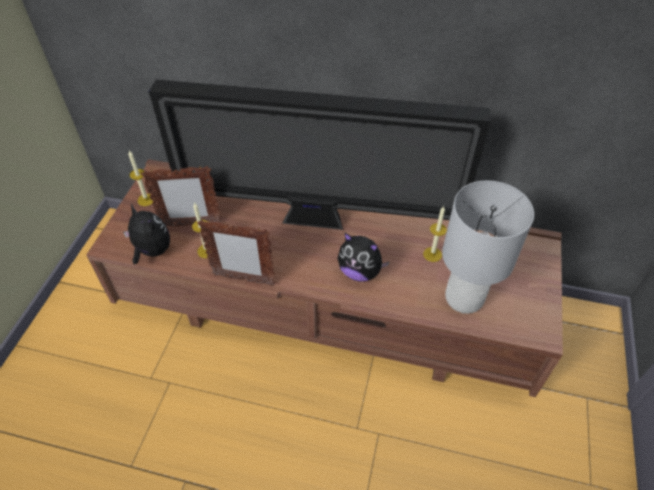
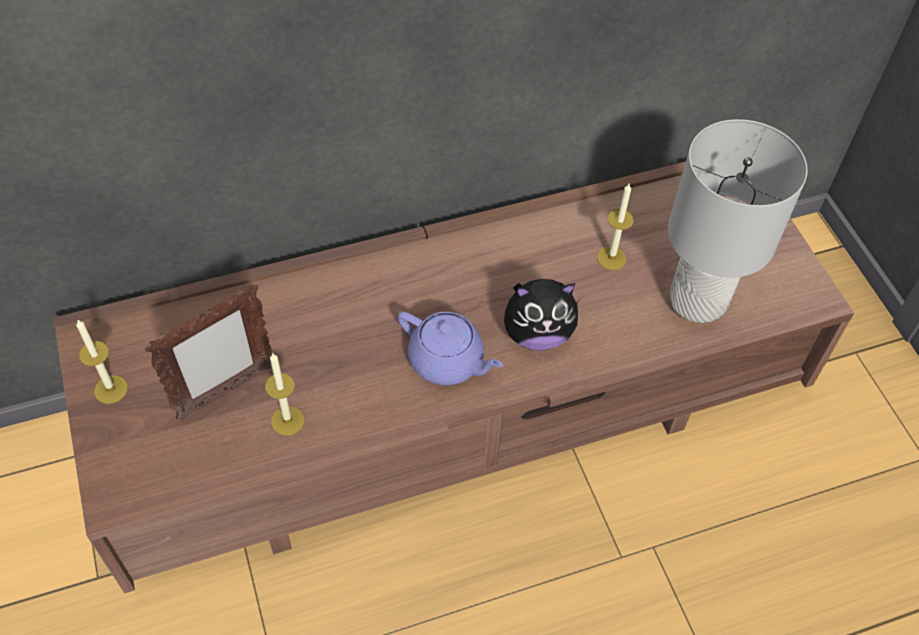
camera: 35 degrees left, 5 degrees up
(152, 251) = (198, 468): plush toy -> none
(243, 279) = (381, 435): picture frame -> none
(303, 262) = (447, 361): none -> purple teapot
(318, 220) = (418, 286): television -> none

